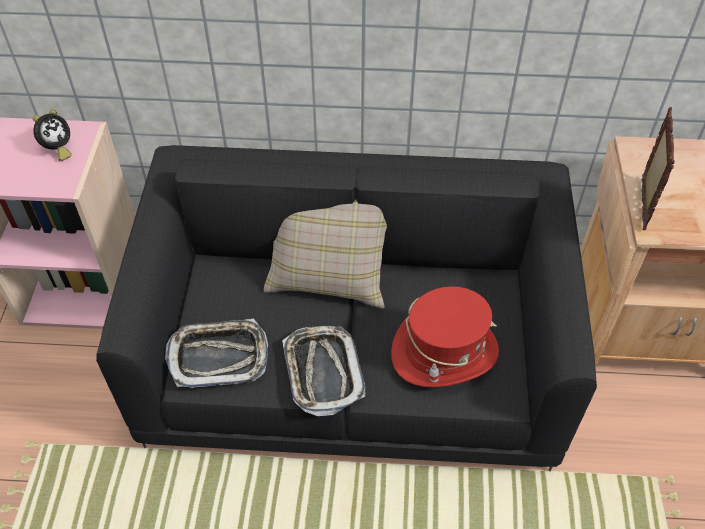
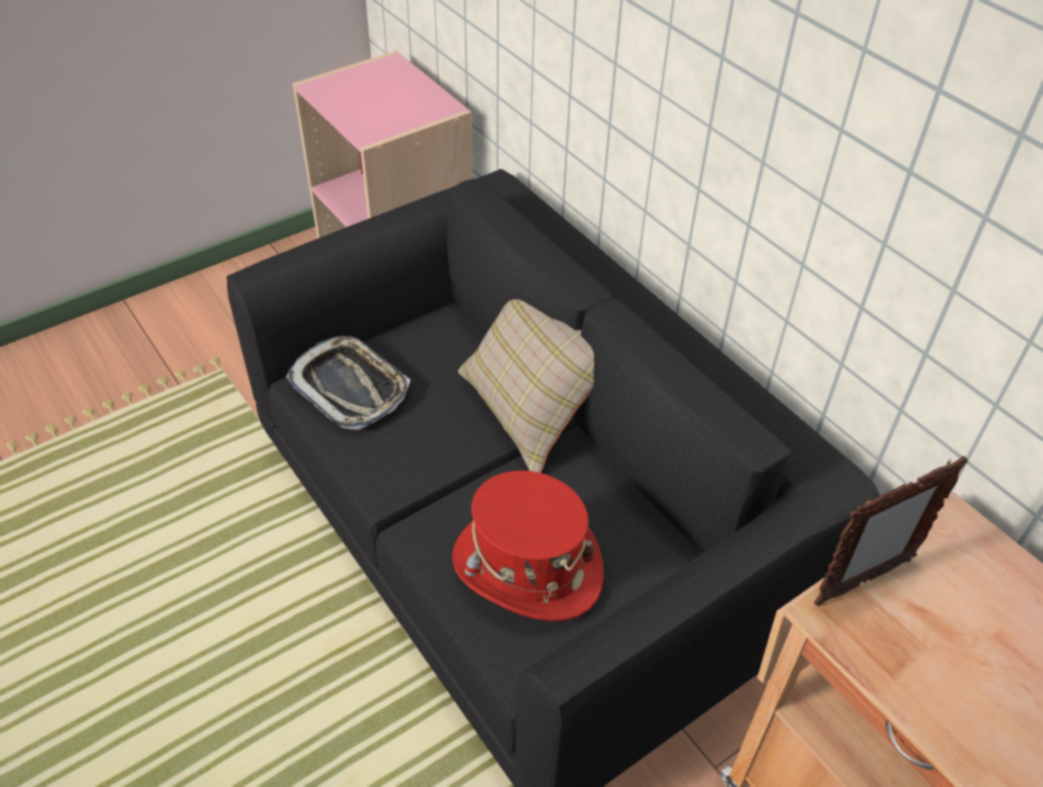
camera: 50 degrees right, 5 degrees down
(57, 149) = (406, 107): alarm clock -> none
(322, 372) = (405, 477): tray -> none

